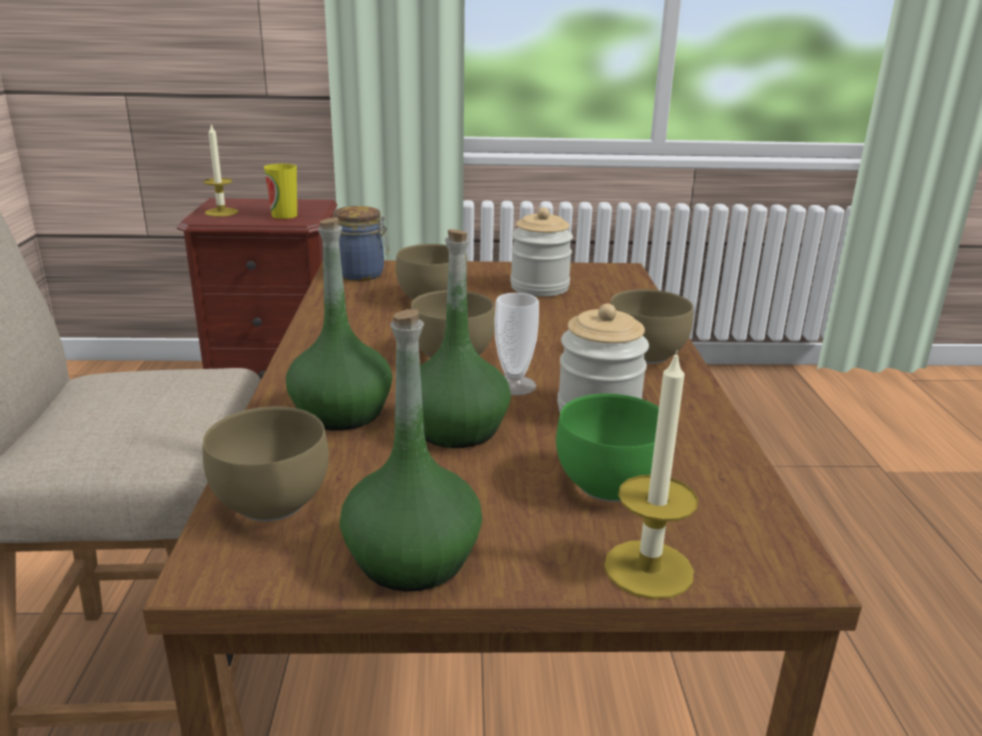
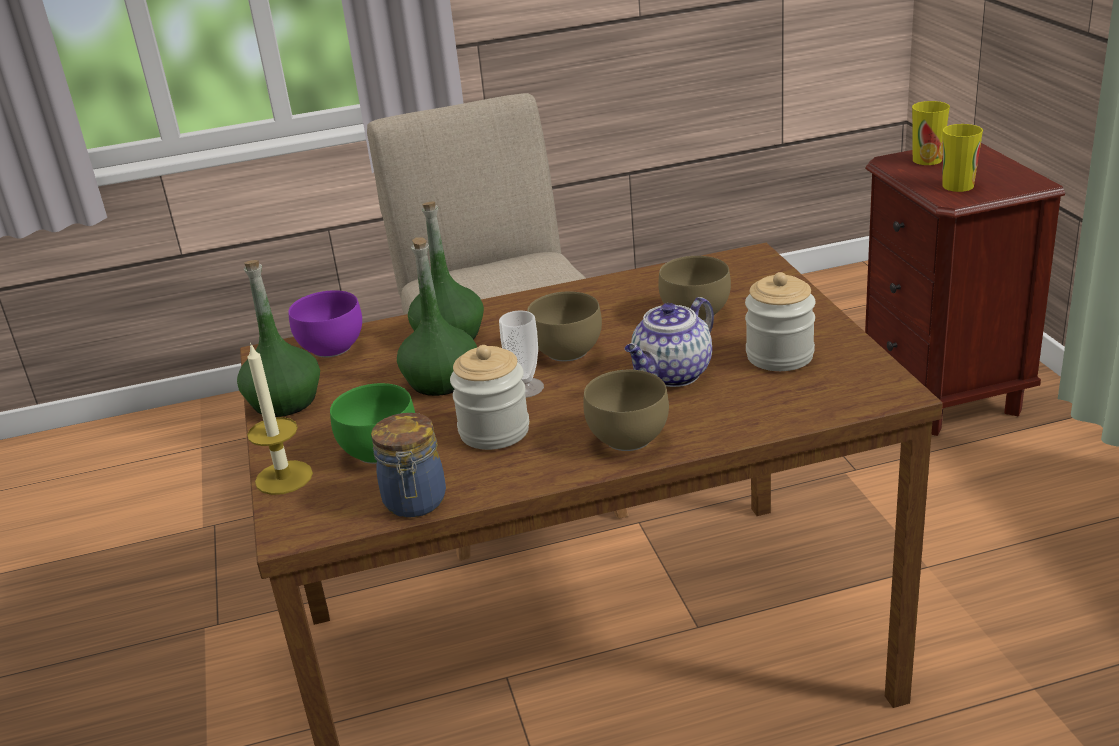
camera: 80 degrees right, 5 degrees up
(221, 212) = (927, 160): candle -> cup
(275, 504) = (330, 349): brown bowl -> purple bowl
(362, 274) = (737, 269): jar -> jar (415, 503)
(541, 324) = (672, 375): none -> teapot

